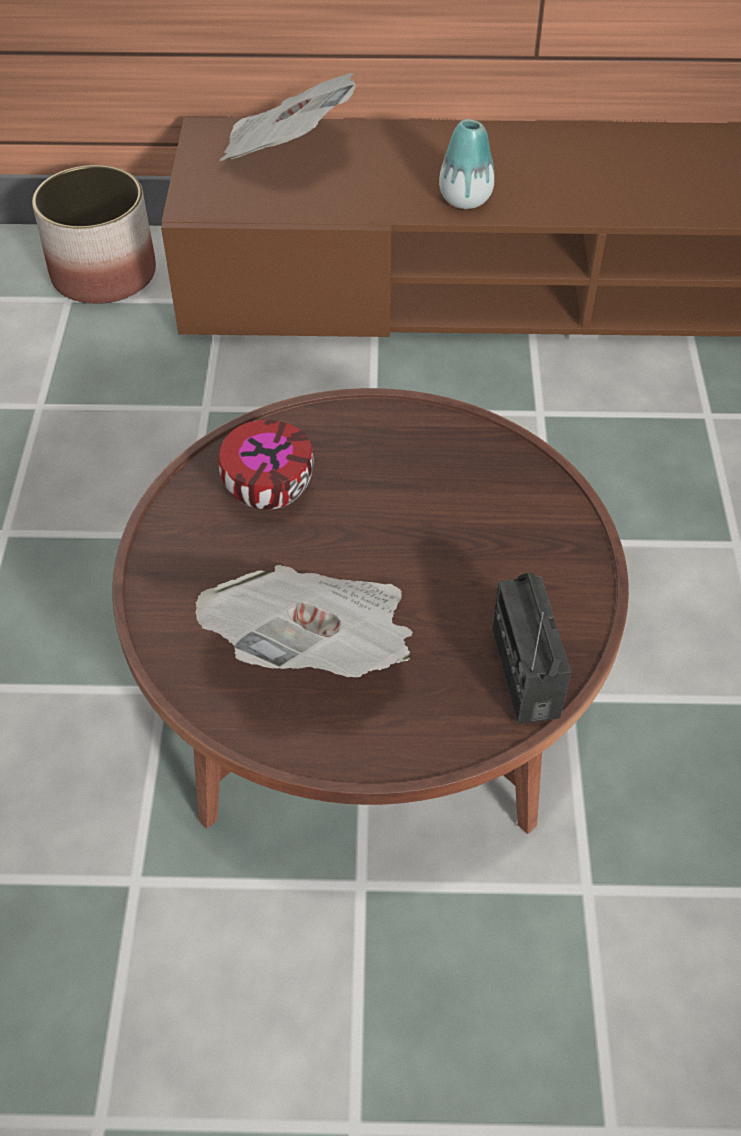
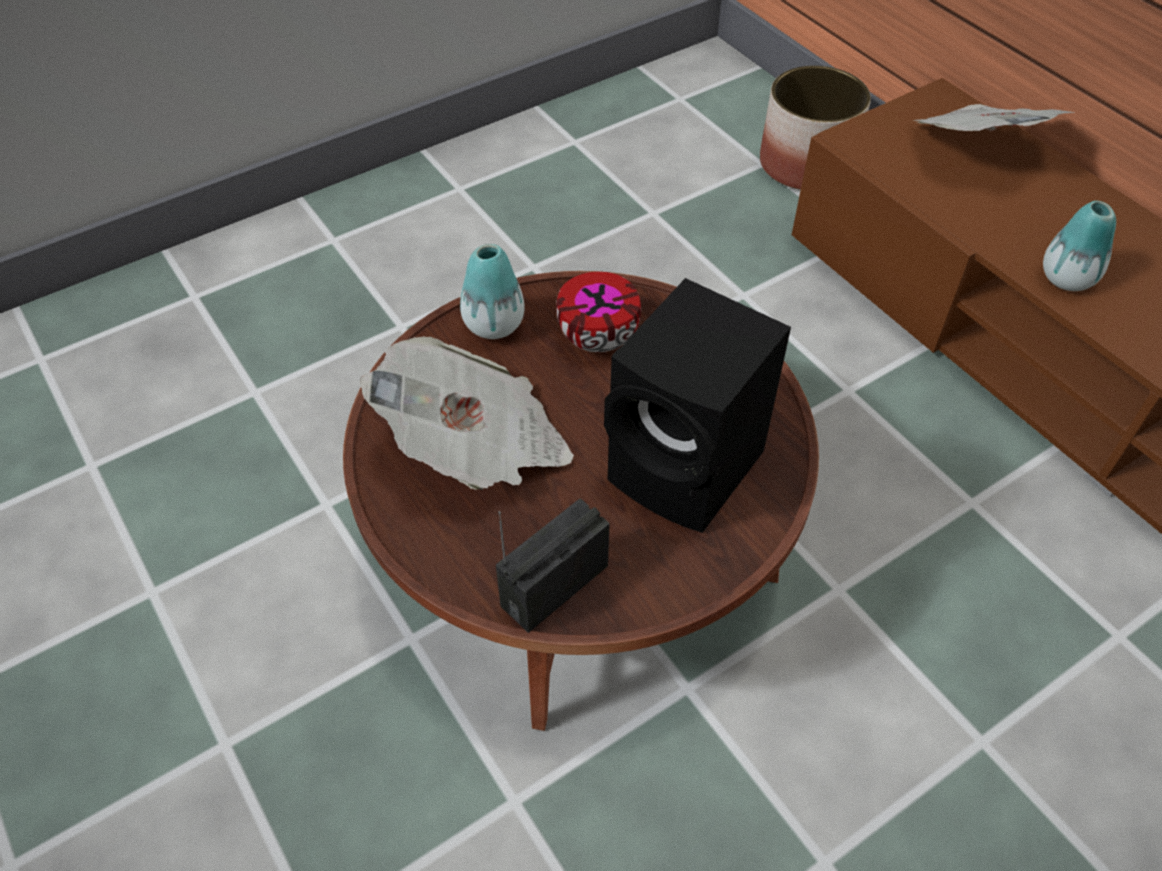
camera: 55 degrees right, 0 degrees up
(180, 556) = (494, 325): none -> vase
(473, 517) = (689, 470): none -> black speaker

